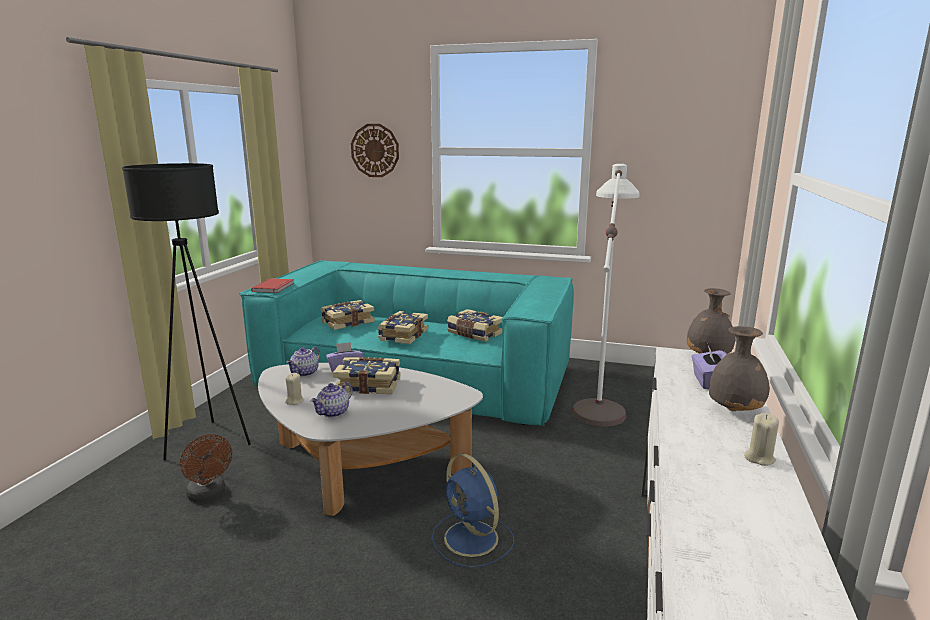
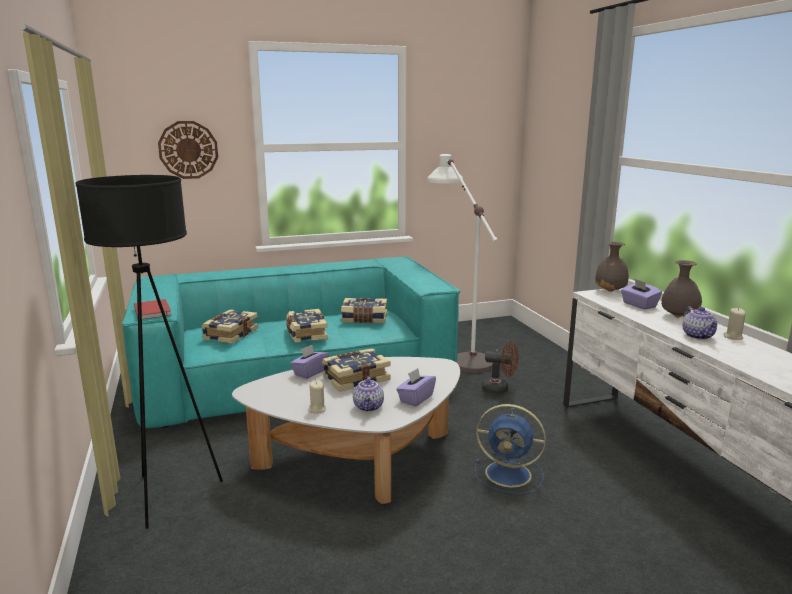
camera: 35 degrees left, 0 degrees up
(209, 495) = (252, 535): brown fan -> brown fan (499, 389)
(305, 373) = (280, 386): teapot -> teapot (698, 336)
(383, 419) = (416, 398): none -> purple tissue box

